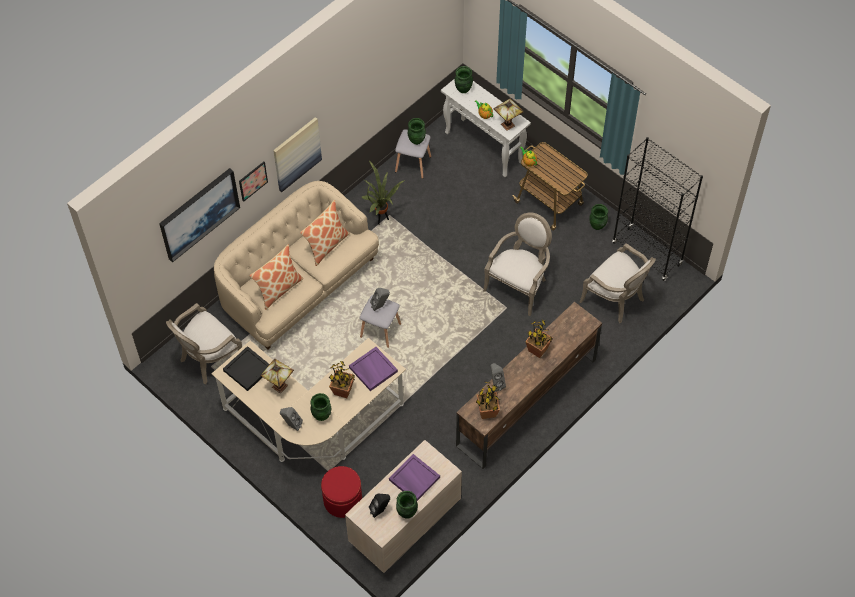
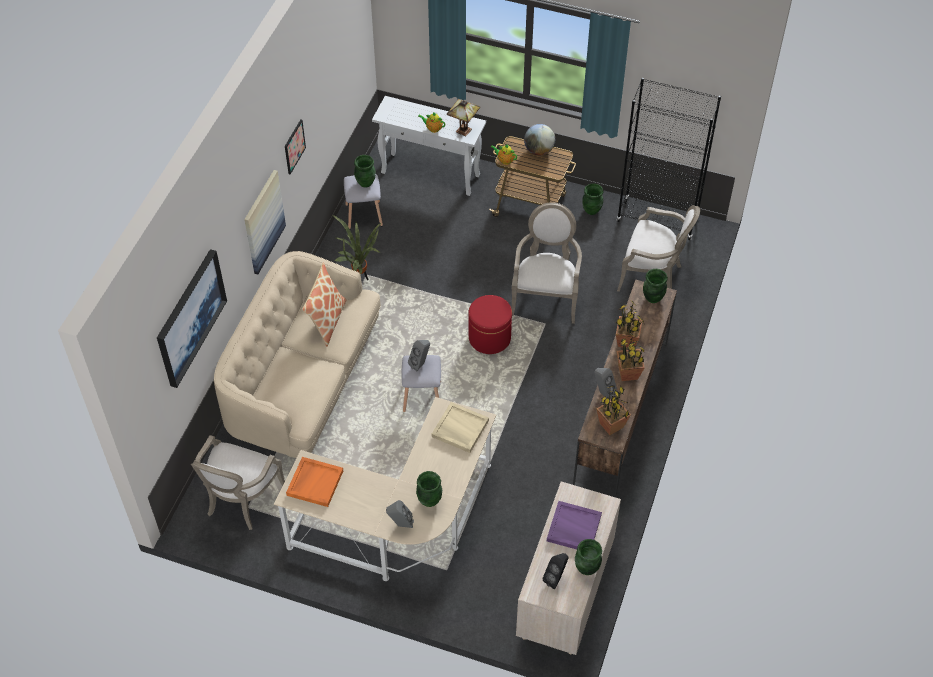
camera: 25 degrees left, 5 degrees down
(247, 369) = (314, 482): black tray -> orange tray
(253, 181) = (231, 264): picture -> picture (294, 146)
(278, 289) = (297, 386): pillow -> none
(278, 386) = (361, 487): table lamp -> none
(343, 391) = (439, 464): potted plant -> potted plant (628, 373)
(343, 500) = (480, 595): red ottoman -> red ottoman (489, 338)
(372, 369) = (459, 429): purple tray -> beige tray
(463, 89) = (395, 111): green vase -> green vase (652, 298)
(561, 163) = (539, 150): none -> globe

